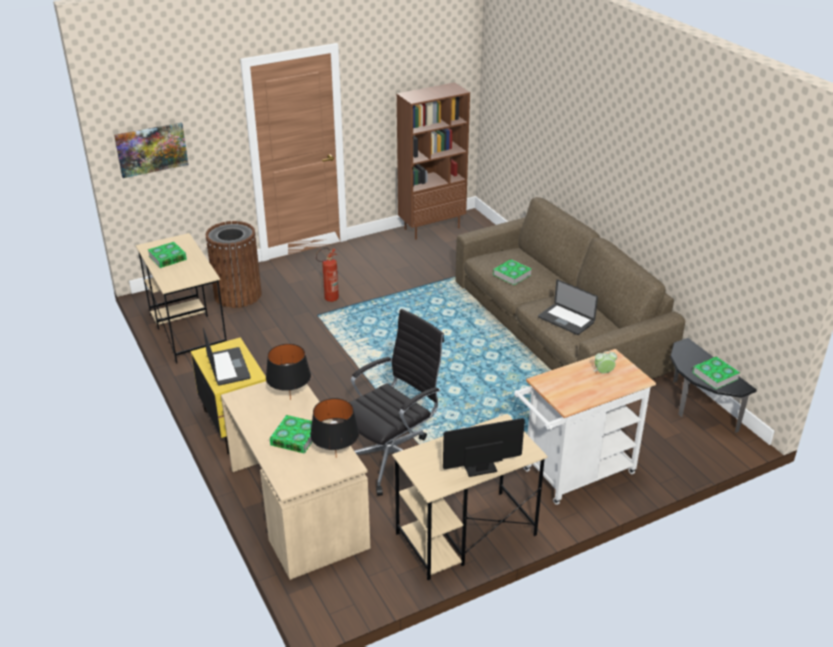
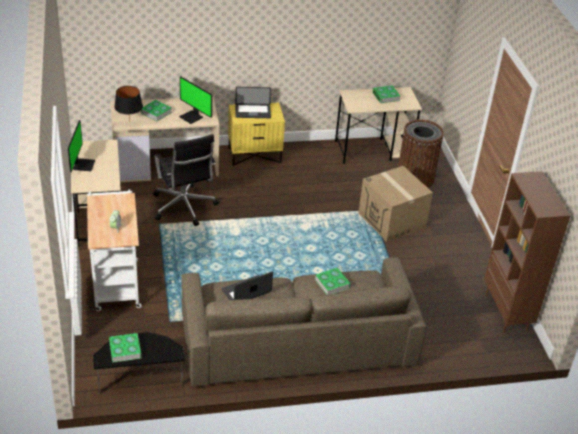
camera: 105 degrees right, 5 degrees up
(151, 149) = (463, 51): picture -> none
(290, 399) = (192, 117): black table lamp -> monitor
(329, 299) = (392, 220): fire extinguisher -> cardboard box

